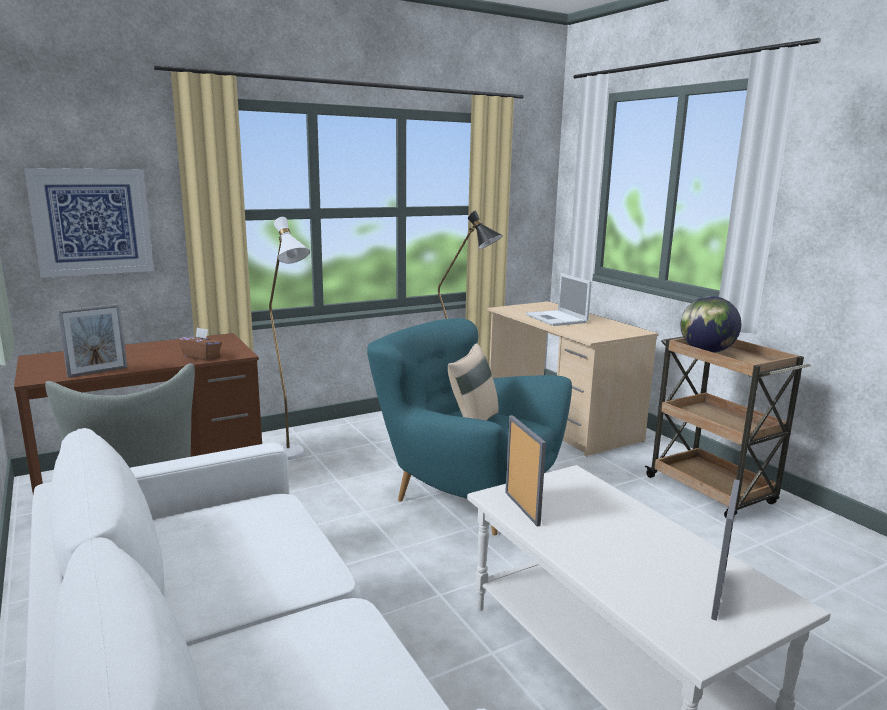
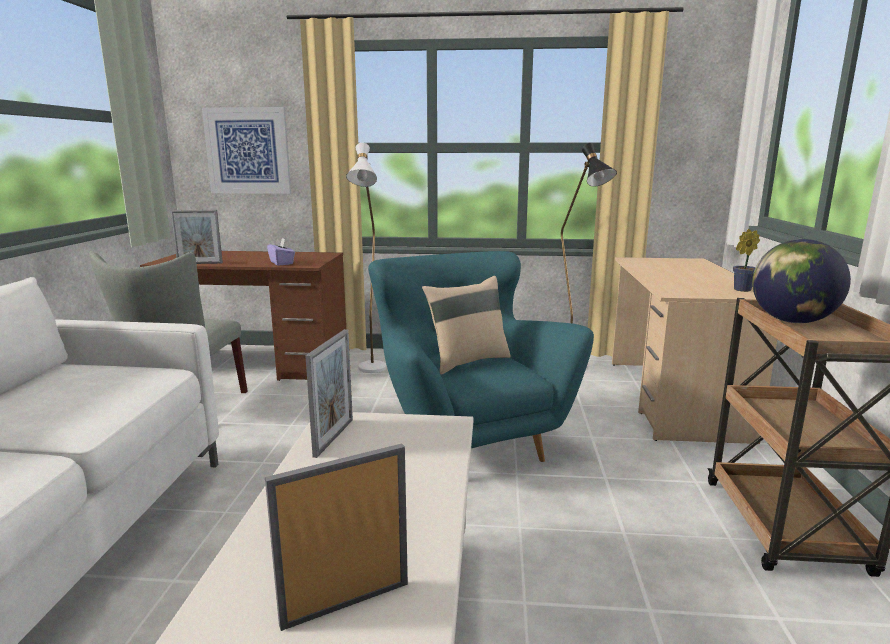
camera: 35 degrees right, 0 degrees up
(202, 356) = (282, 263): brown tissue box -> purple tissue box
(557, 319) = (674, 273): laptop -> none
(621, 328) = (740, 290): none -> potted plant

